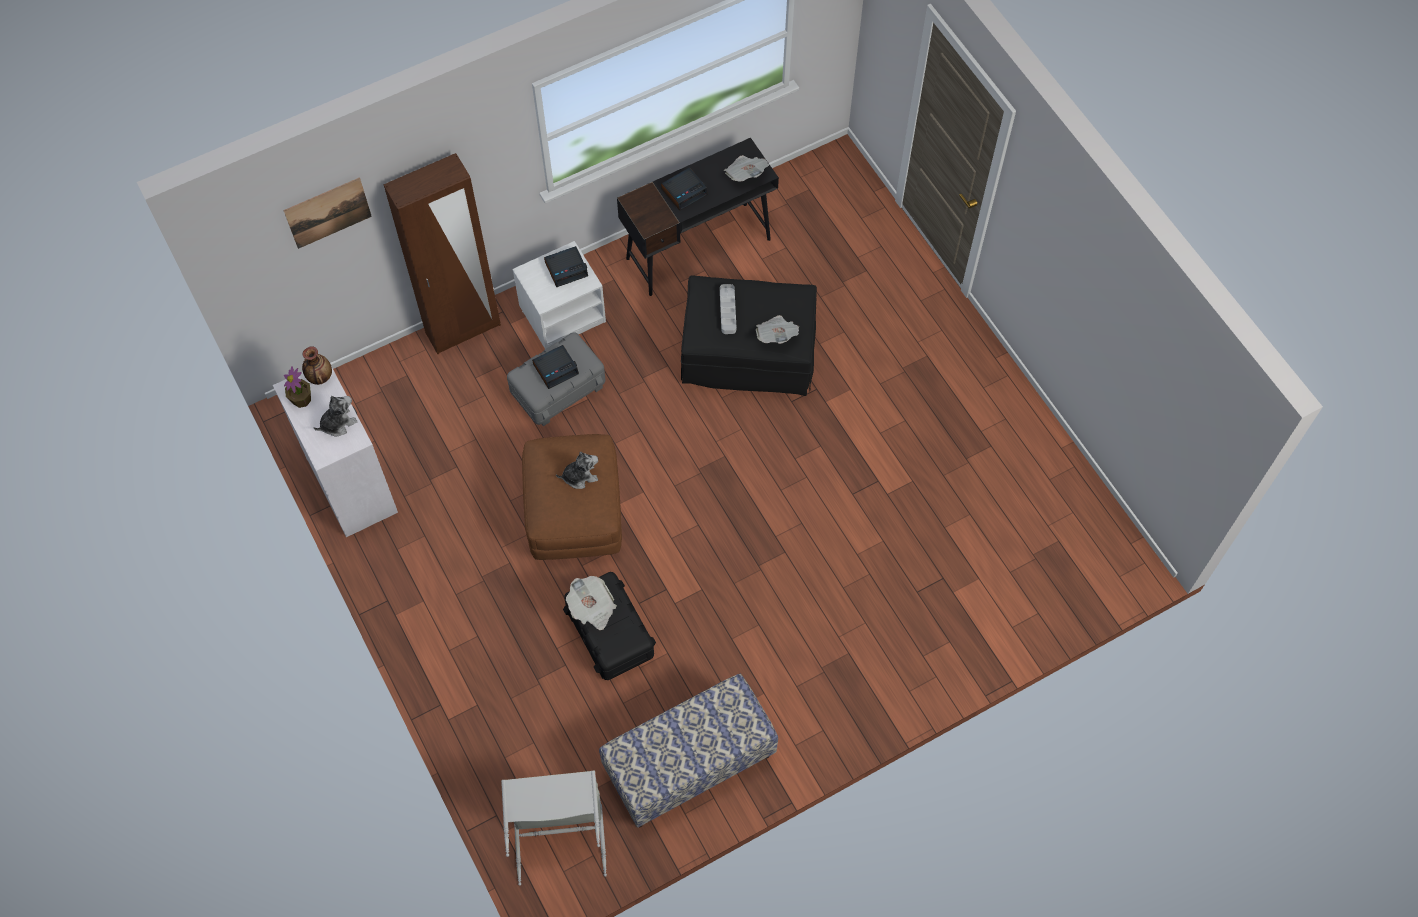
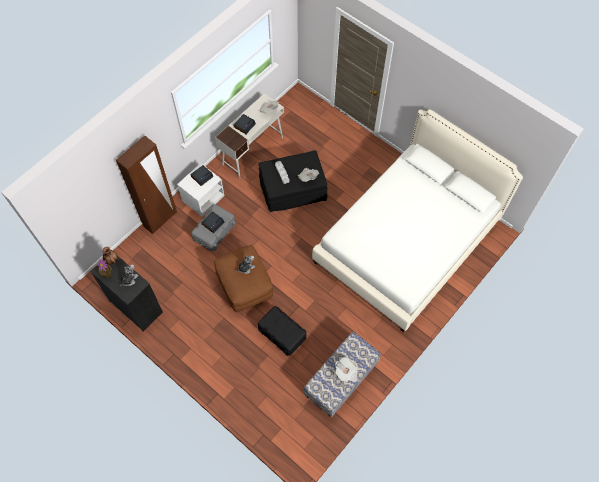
camera: 20 degrees left, 0 degrees up
(328, 212) = (92, 181): picture -> none
(352, 484) = (136, 306): white dresser -> black dresser
(559, 833) = (295, 432): grey laundry basket -> none
(592, 608) = (273, 325): newspaper -> newspaper (346, 372)
(699, 248) = (253, 150): black desk -> white desk
(938, 533) = (407, 242): none -> white bed

